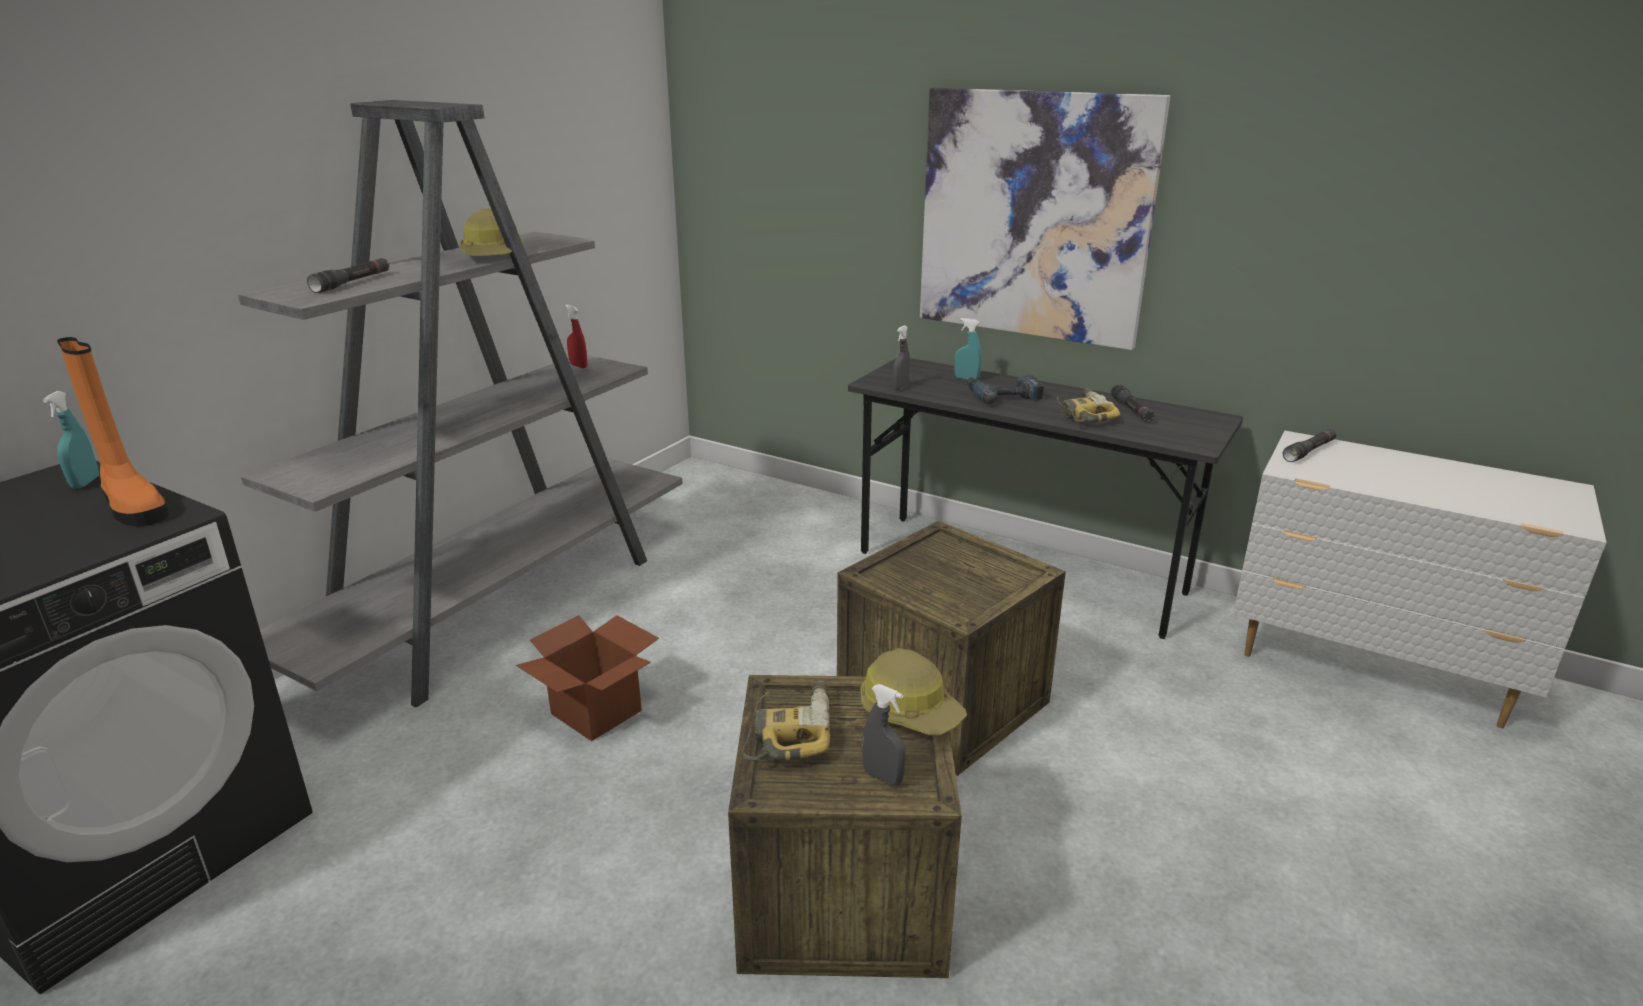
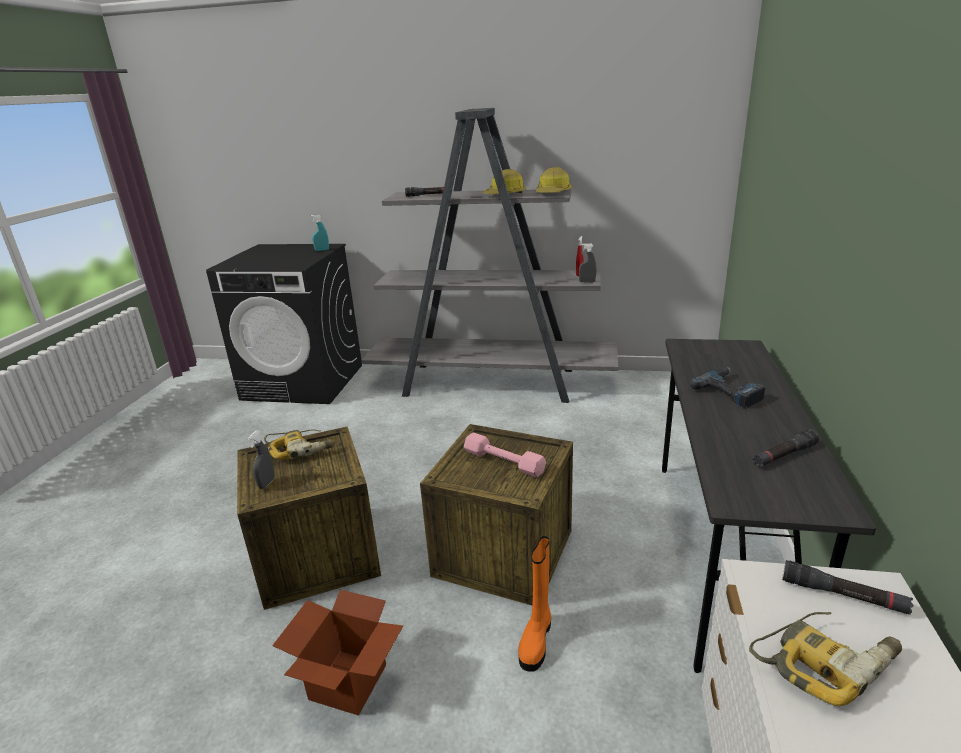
camera: 70 degrees right, 0 degrees up
(133, 507) = (305, 260): orange boot -> orange boot (536, 640)
(595, 712) = (422, 437): cardboard box -> cardboard box (348, 681)
(900, 387) = (687, 354): grey spray bottle -> grey spray bottle (587, 282)
(910, 710) = (328, 479): hard hat -> hard hat (553, 193)
(956, 569) = (503, 462): none -> pink dumbbell
(966, 379) = (747, 372): turquoise spray bottle -> none
(1033, 217) = (833, 238): picture -> none
(1082, 414) = (733, 432): power drill -> power drill (825, 660)

